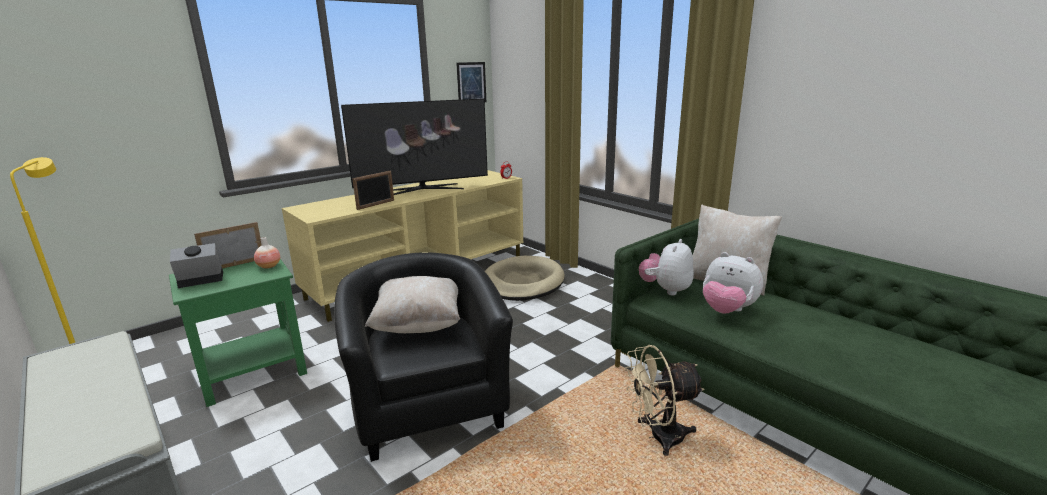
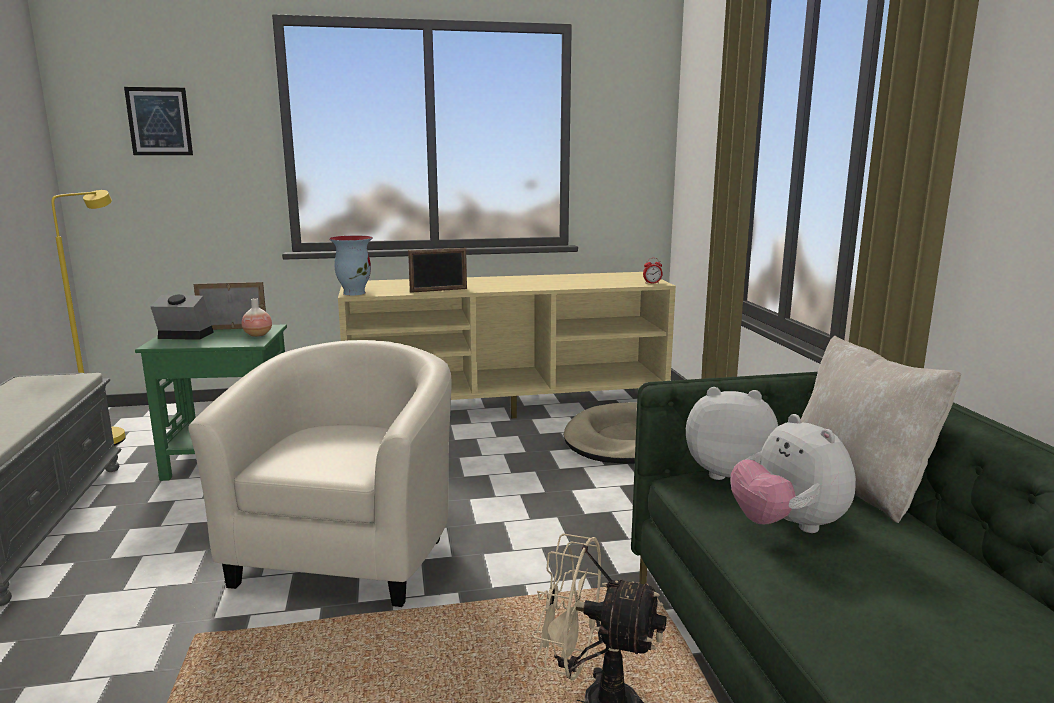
camera: 30 degrees right, 5 degrees down
(313, 217) = (354, 293): none -> vase
(418, 324) = (351, 433): beige pillow -> none
(422, 190) = (520, 283): television -> none
(428, 405) = (349, 550): black armchair -> beige armchair
(471, 83) = (639, 144): picture -> picture (159, 121)
(665, 290) = (728, 472): plush toy -> plush toy turned 45 degrees clockwise

